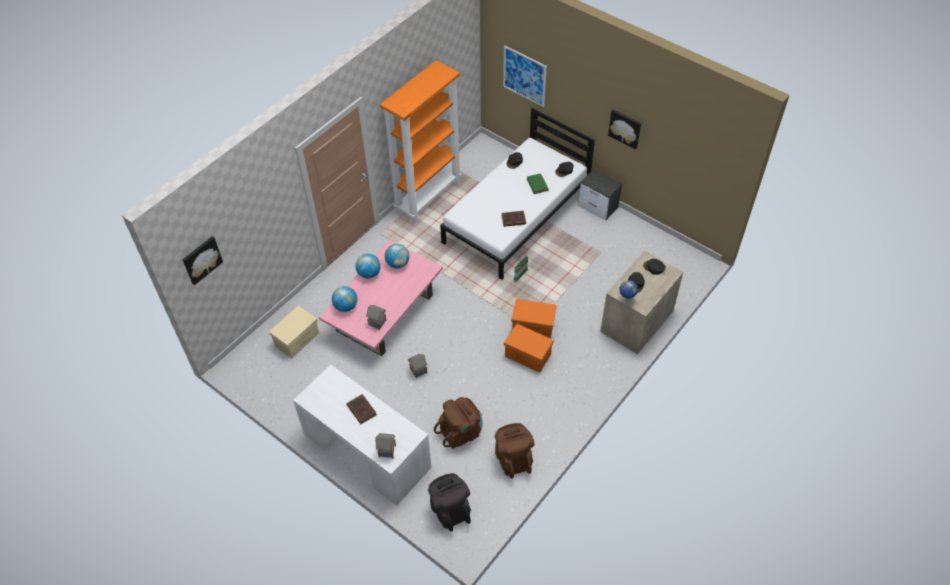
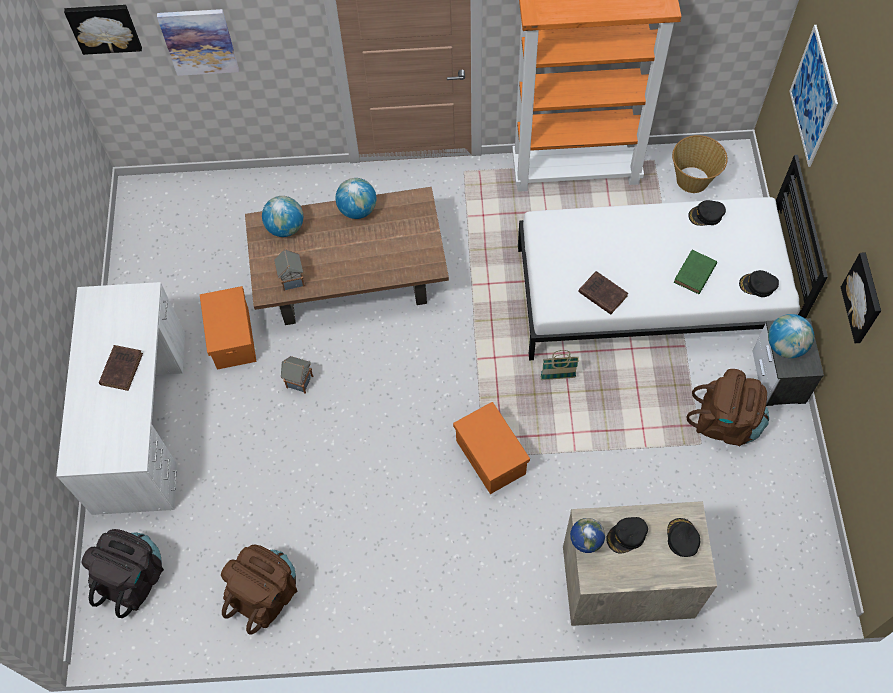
camera: 50 degrees right, 10 degrees up
(247, 237) = (199, 41): none -> picture
(297, 339) = (230, 220): beige storage box -> none
(385, 312) = (352, 274): pink coffee table -> brown coffee table
(386, 451) = (85, 444): toy house -> none
(398, 264) = (403, 226): globe -> globe (785, 346)
(461, 432) = (252, 502): brown backpack -> brown backpack (725, 422)
(478, 163) = (693, 180): none -> basket
(527, 355) = (437, 486): orange storage box -> orange storage box (232, 337)

